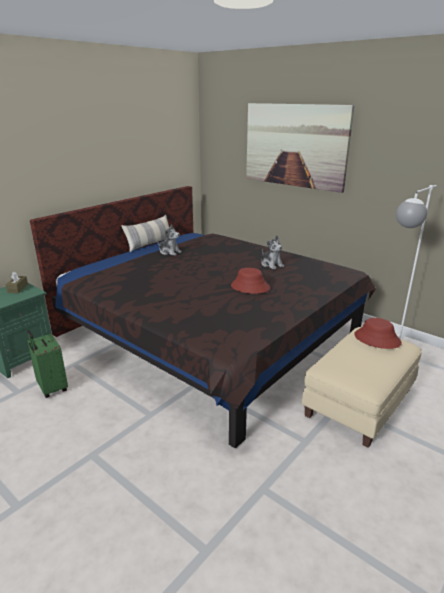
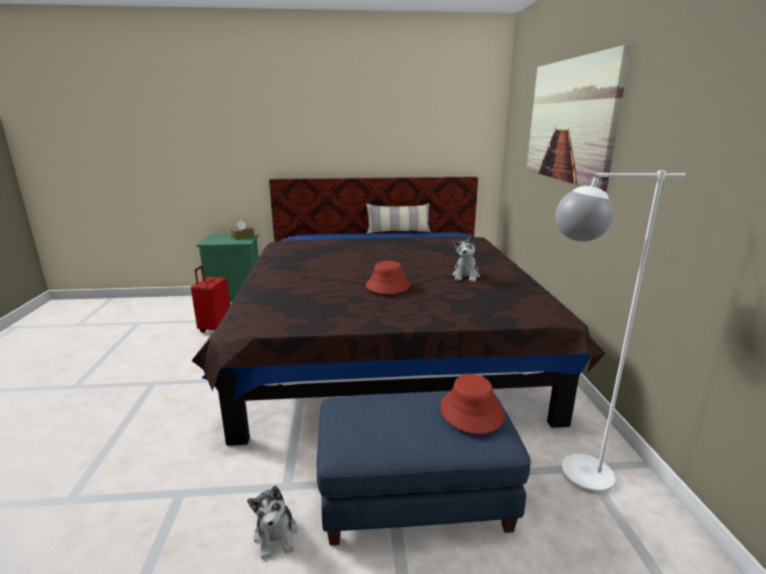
camera: 45 degrees right, 5 degrees down
(51, 388) = (215, 328): green suitcase -> red suitcase
(169, 252) = (394, 240): plush toy -> plush toy (276, 535)
(359, 402) = (416, 495): beige ottoman -> blue ottoman

